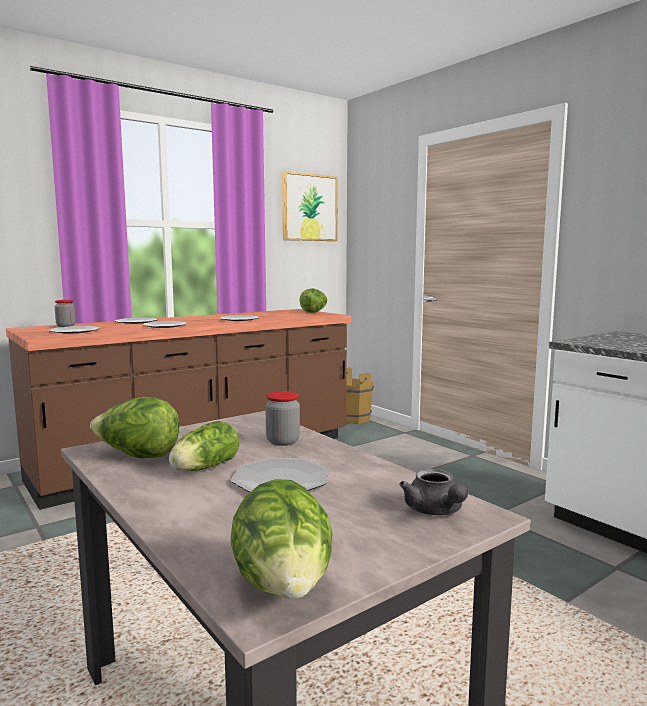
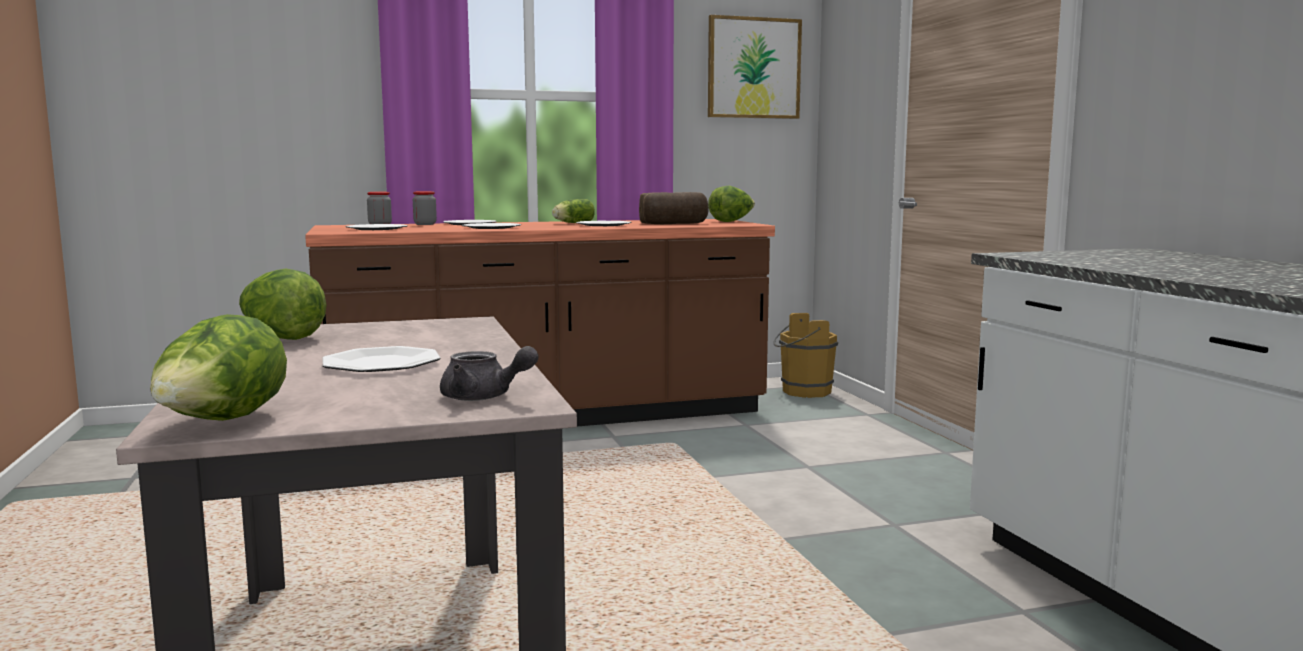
camera: 20 degrees right, 0 degrees up
(203, 468) = (324, 350): lettuce -> lettuce (572, 223)
(283, 441) = (451, 339): jar -> jar (425, 224)
(284, 316) = (674, 224): none -> bread
(436, 511) = (484, 397): grey teapot -> grey teapot turned 75 degrees counterclockwise

